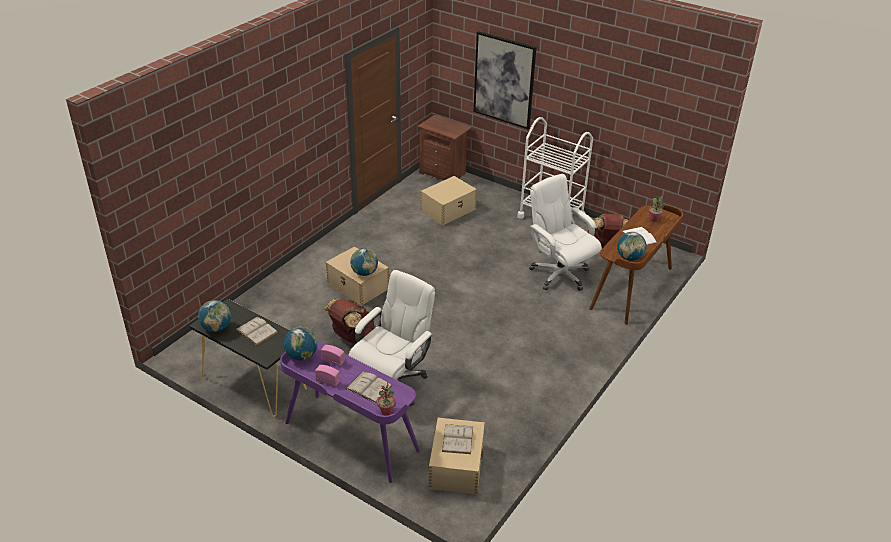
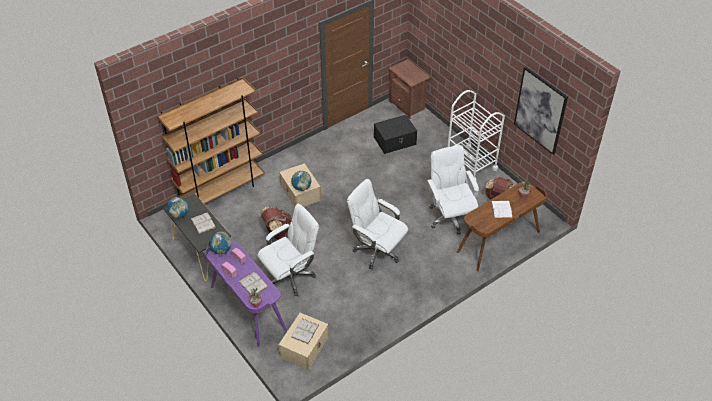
camera: 20 degrees right, 10 degrees up
(249, 306) = (221, 192): none -> brown bookcase
(448, 210) = (395, 140): beige storage box -> black storage box
(491, 329) = (376, 251): none -> white office chair
(504, 80) = (452, 51): picture -> picture (540, 110)
(629, 258) = (483, 226): globe -> none

